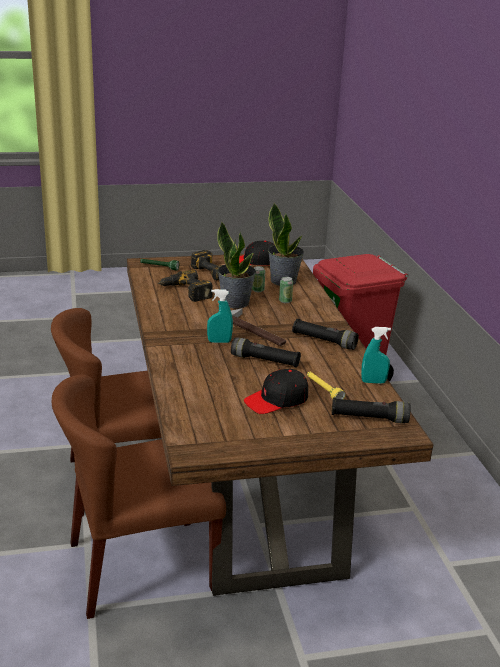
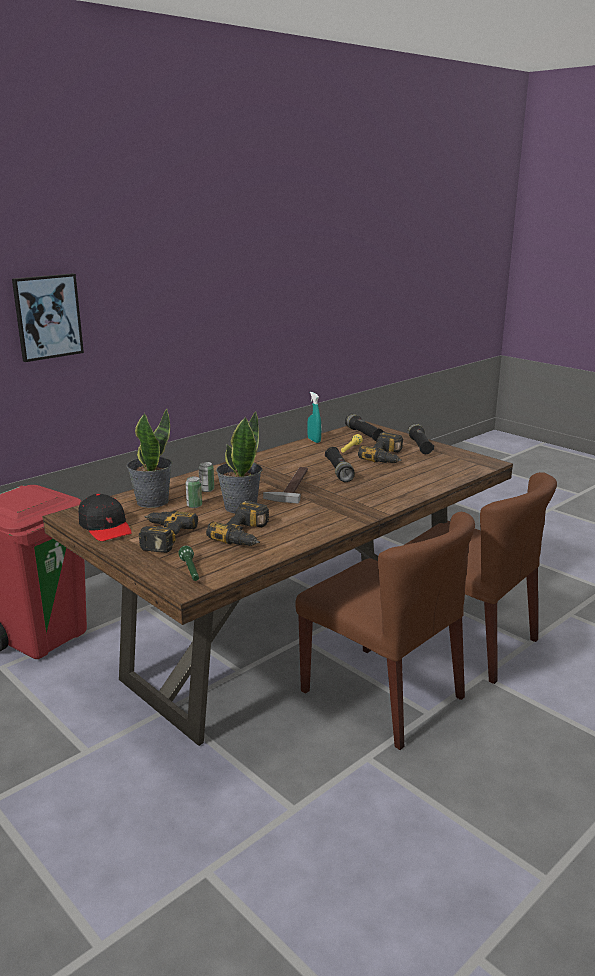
camera: 120 degrees left, 5 degrees down
(219, 341) = (333, 492): turquoise spray bottle -> none
(277, 400) = (387, 457): black cap -> power drill
(324, 341) = (272, 462): black flashlight -> black flashlight (420, 446)
(476, 159) = (47, 317): none -> picture

